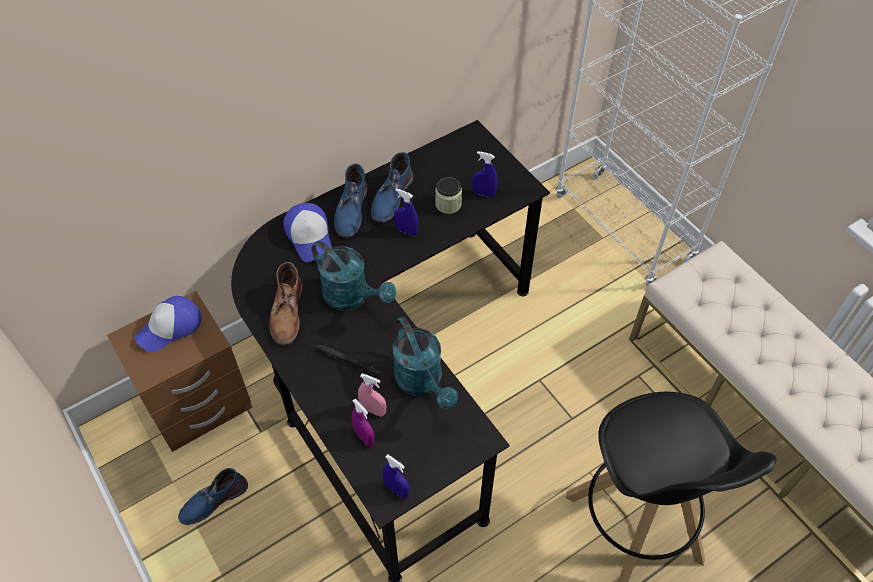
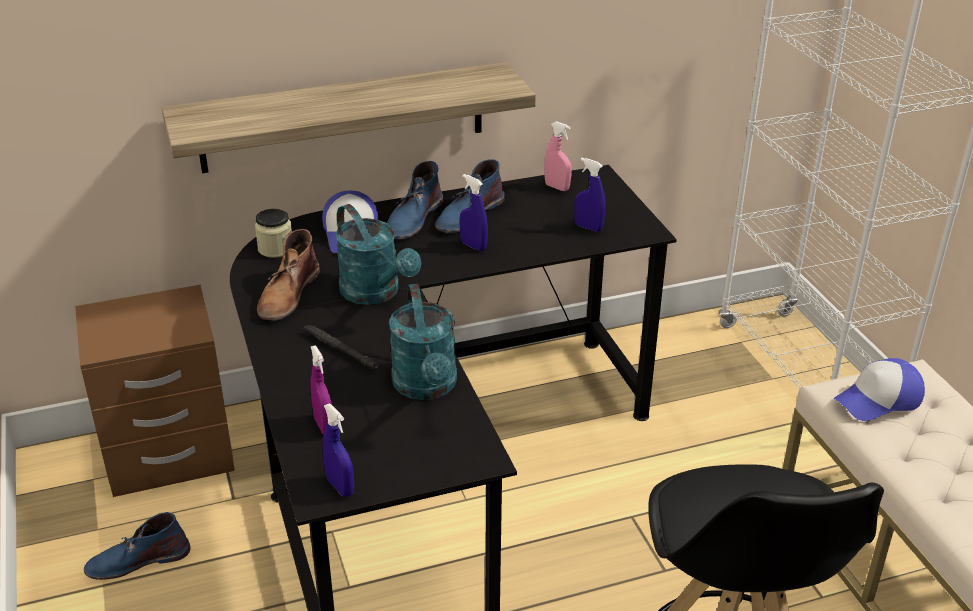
camera: 15 degrees right, 20 degrees down
(170, 328) = (152, 312): cap -> cap (879, 400)
(284, 149) = (343, 117): none -> shelf
(373, 410) = (349, 402): pink spray bottle -> pink spray bottle (557, 187)
(448, 204) = (538, 230): jar -> jar (275, 248)

